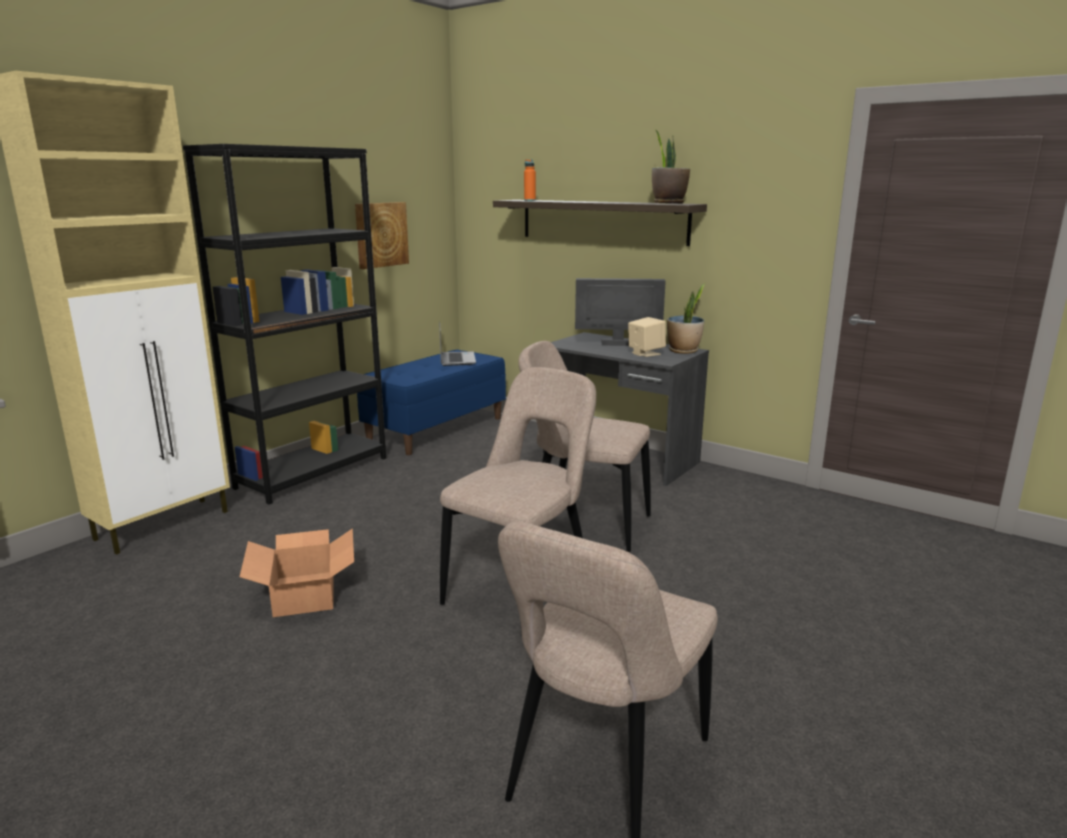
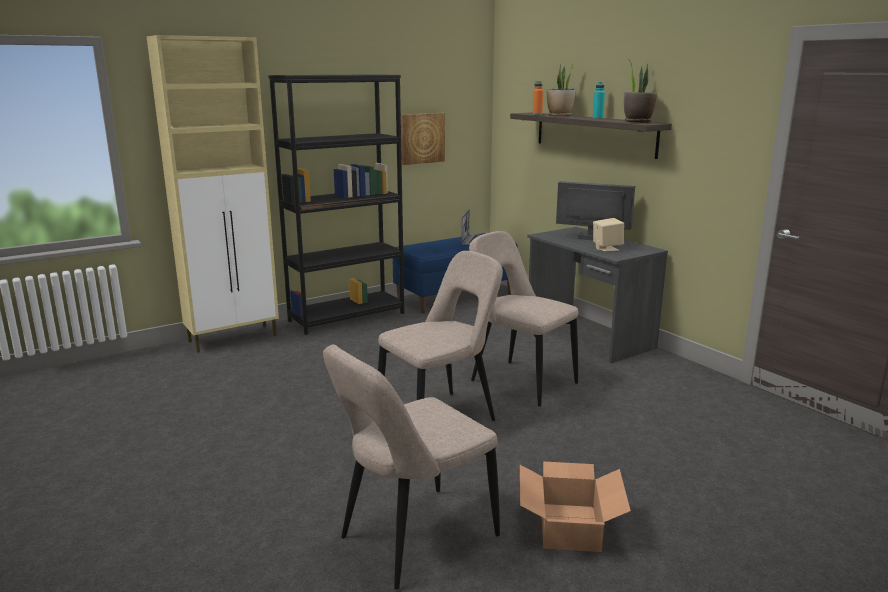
camera: 20 degrees right, 0 degrees up
(305, 593) = (295, 395): cardboard box -> cardboard box (570, 526)
(611, 202) = (597, 118): none -> turquoise bottle
(683, 351) = (643, 249): potted plant -> potted plant (560, 115)

